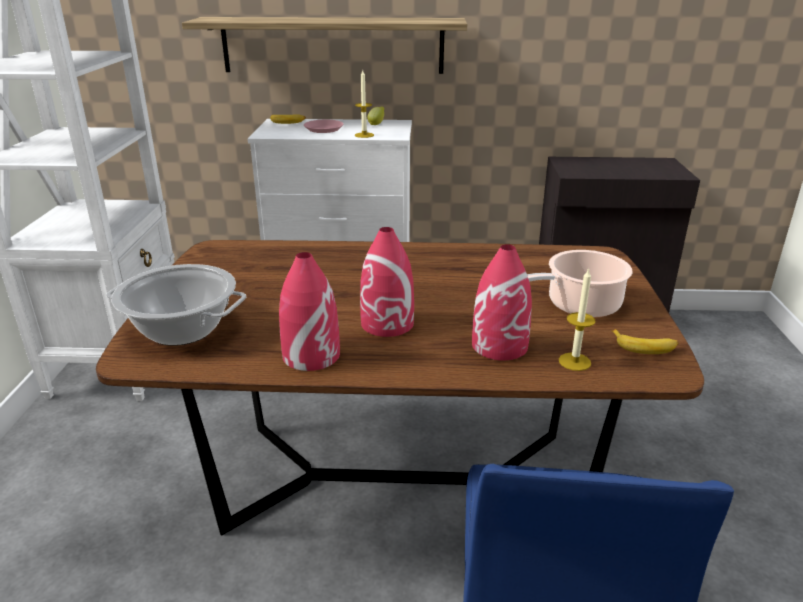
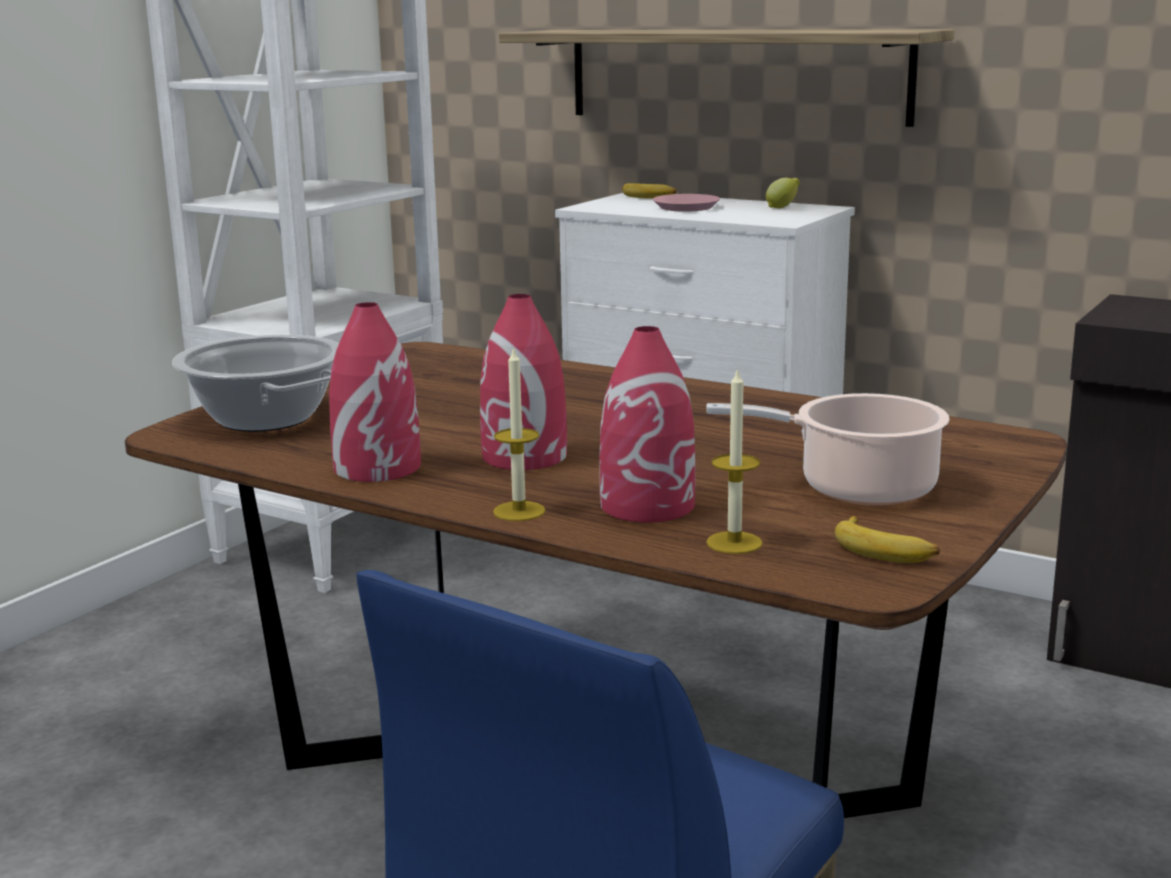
camera: 30 degrees right, 10 degrees down
(364, 135) = (735, 217): candle -> candle (519, 511)

